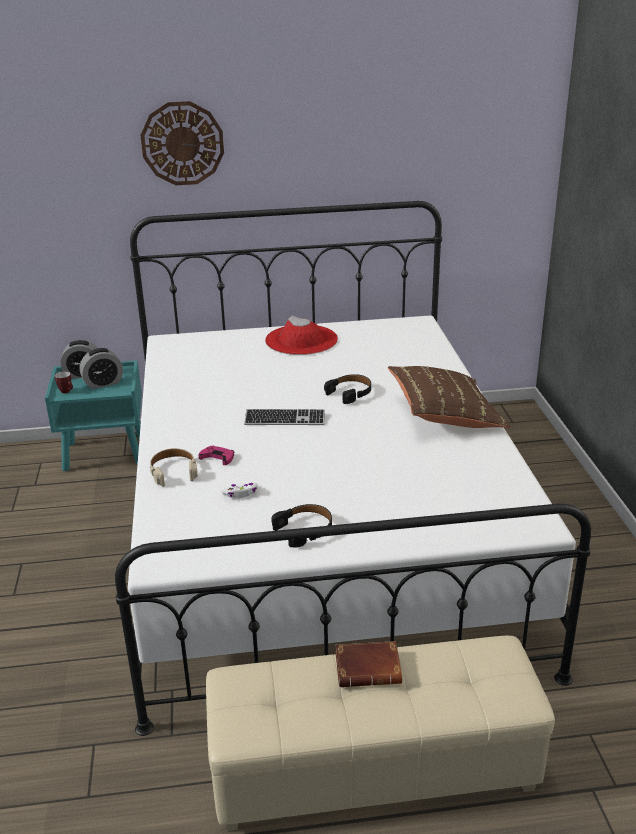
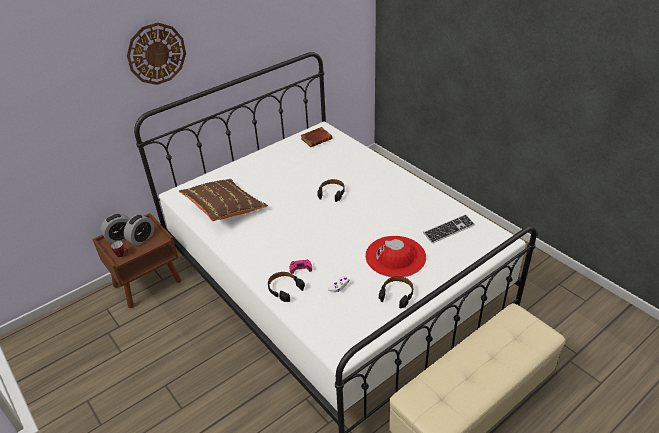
camera: 30 degrees left, 10 degrees up
(106, 453) = (148, 283): turquoise nightstand -> brown nightstand
(173, 472) = (284, 288): beige headphones -> black headphones
(285, 419) = (313, 225): keyboard -> keyboard (449, 230)
(301, 340) = (265, 164): red hat -> red hat (395, 256)
(369, 668) = (468, 355): brown book -> brown book (316, 139)
(444, 415) = (397, 189): brown pillow -> brown pillow (224, 209)

